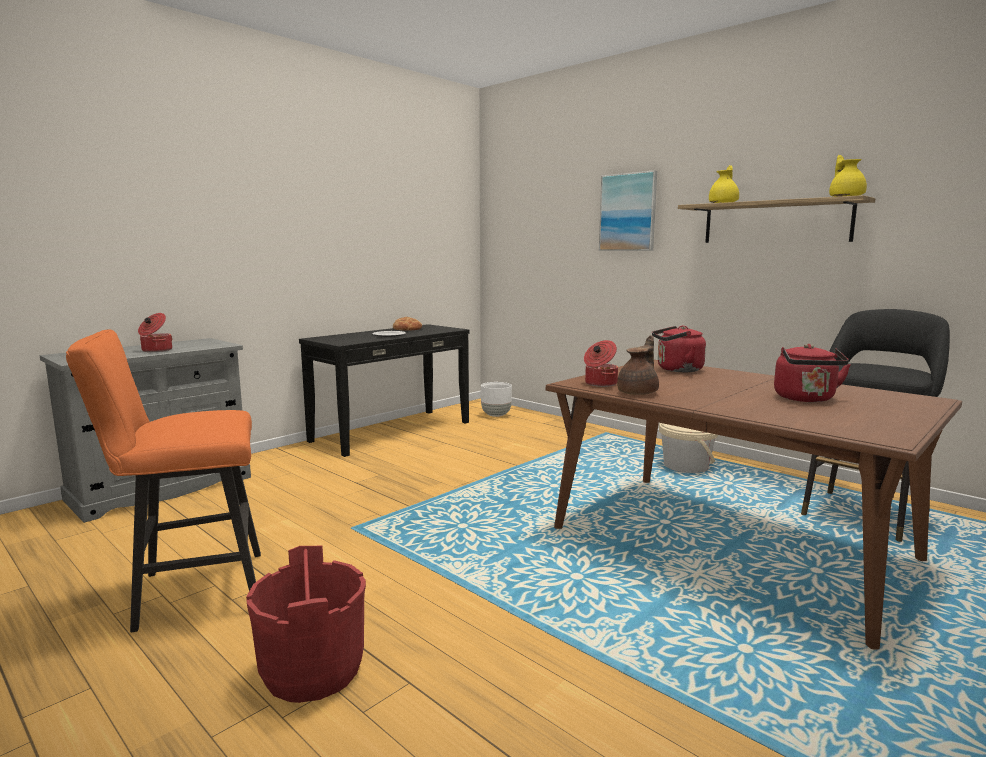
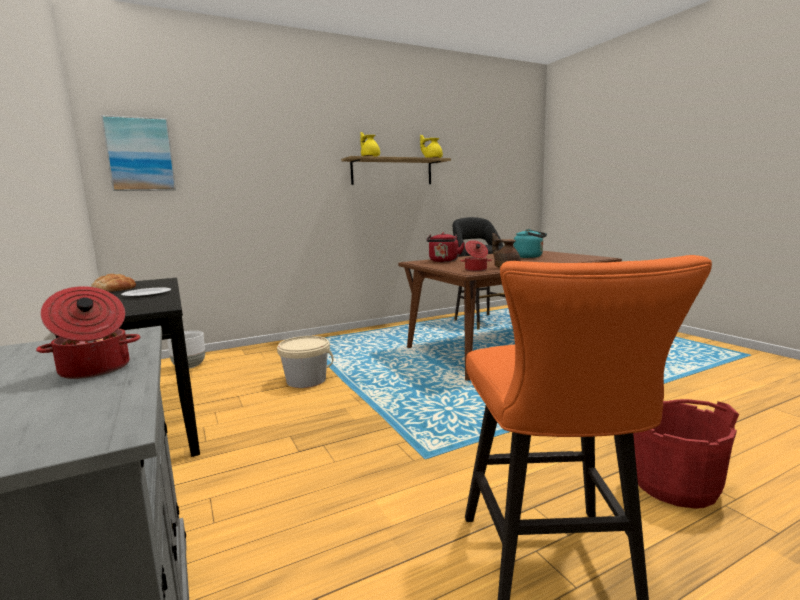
camera: 70 degrees left, 0 degrees up
(628, 212) = (285, 159): picture -> picture (140, 154)
(686, 466) = (391, 335): beige bucket -> beige bucket (306, 380)
(806, 399) = (530, 257): red kettle -> turquoise kettle

